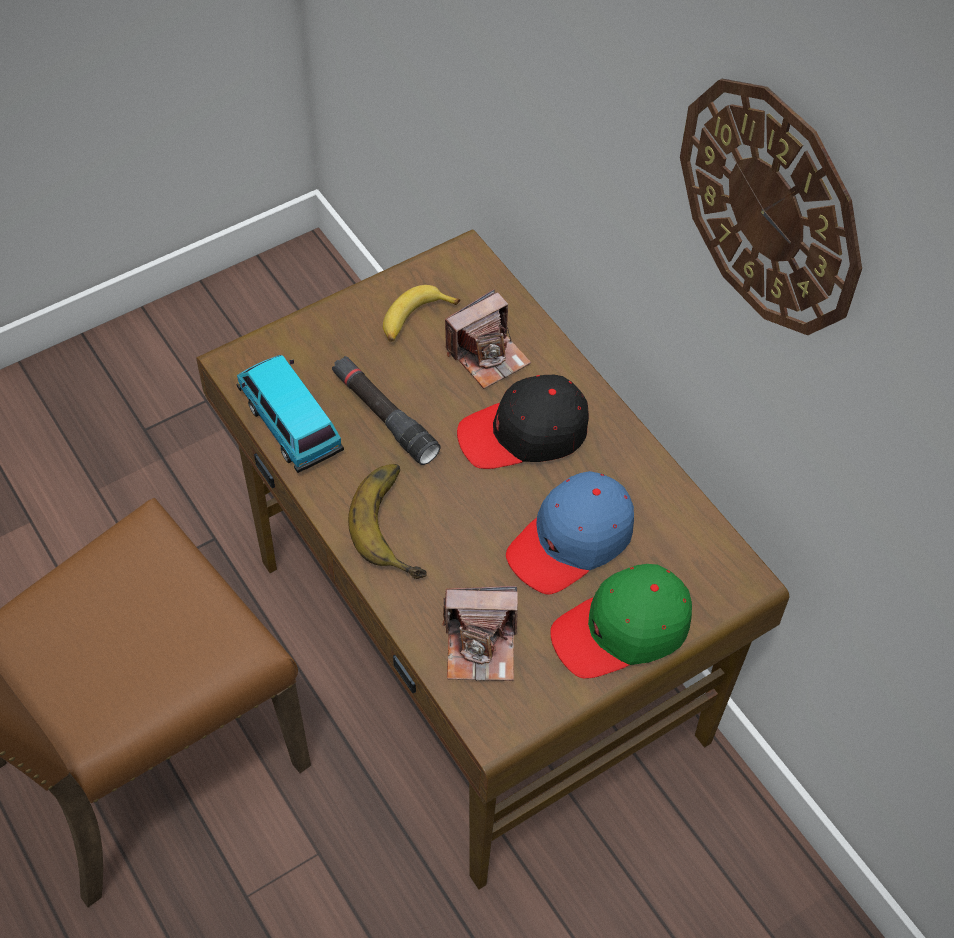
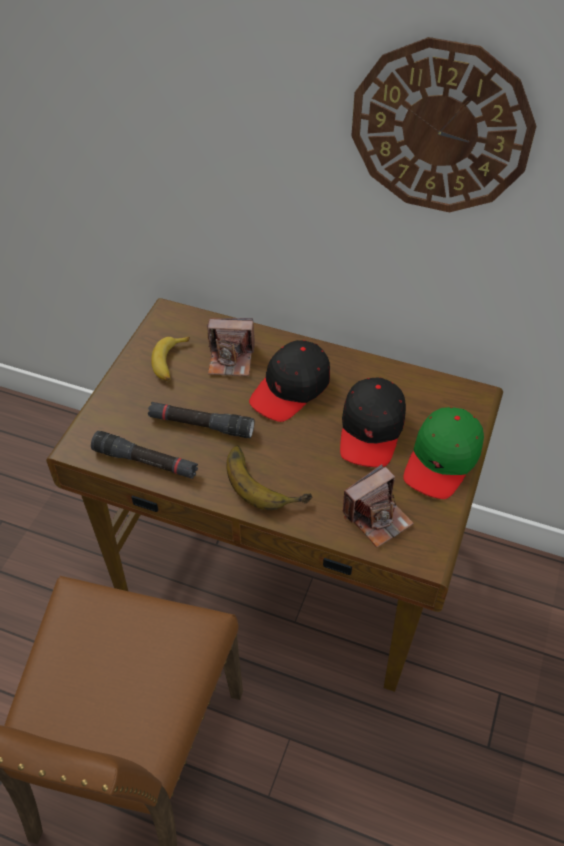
camera: 35 degrees left, 5 degrees down
(290, 423) = (146, 462): toy car -> black flashlight
(487, 355) = (231, 359): camera -> camera turned 75 degrees clockwise
(571, 541) = (371, 430): blue cap -> black cap

